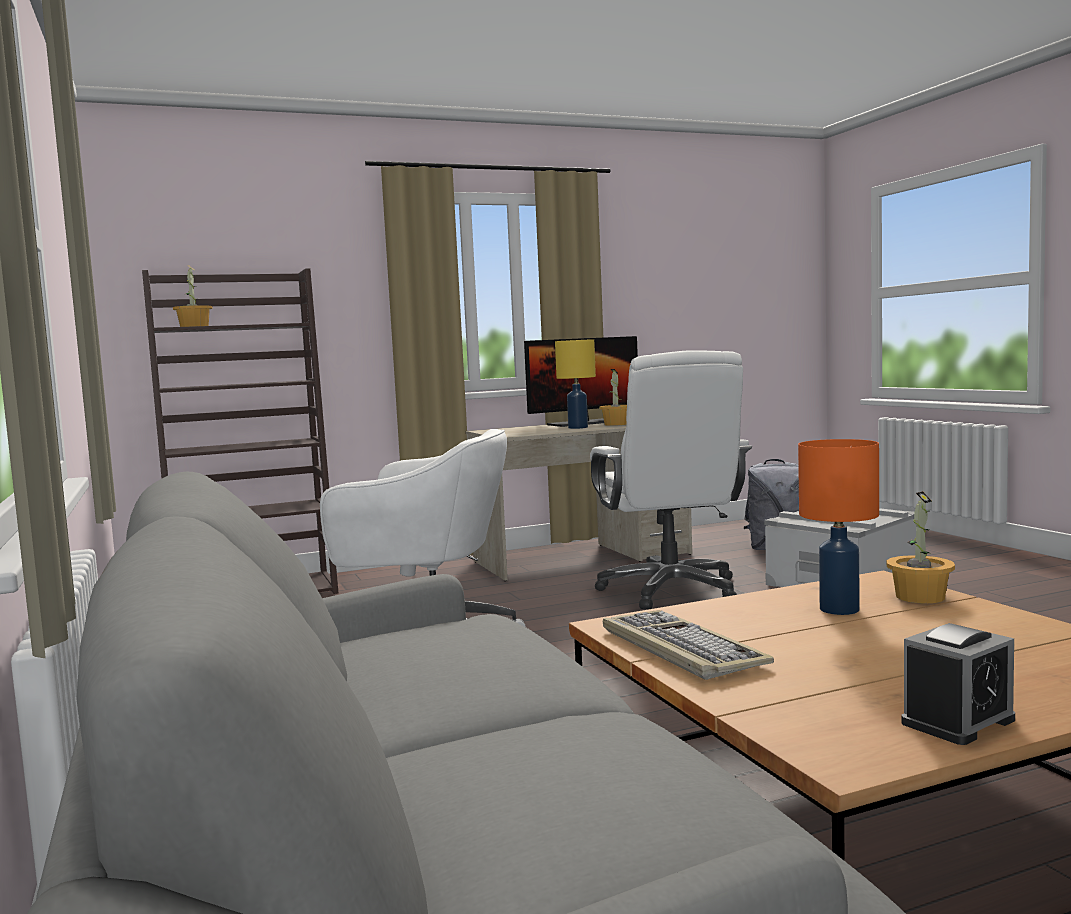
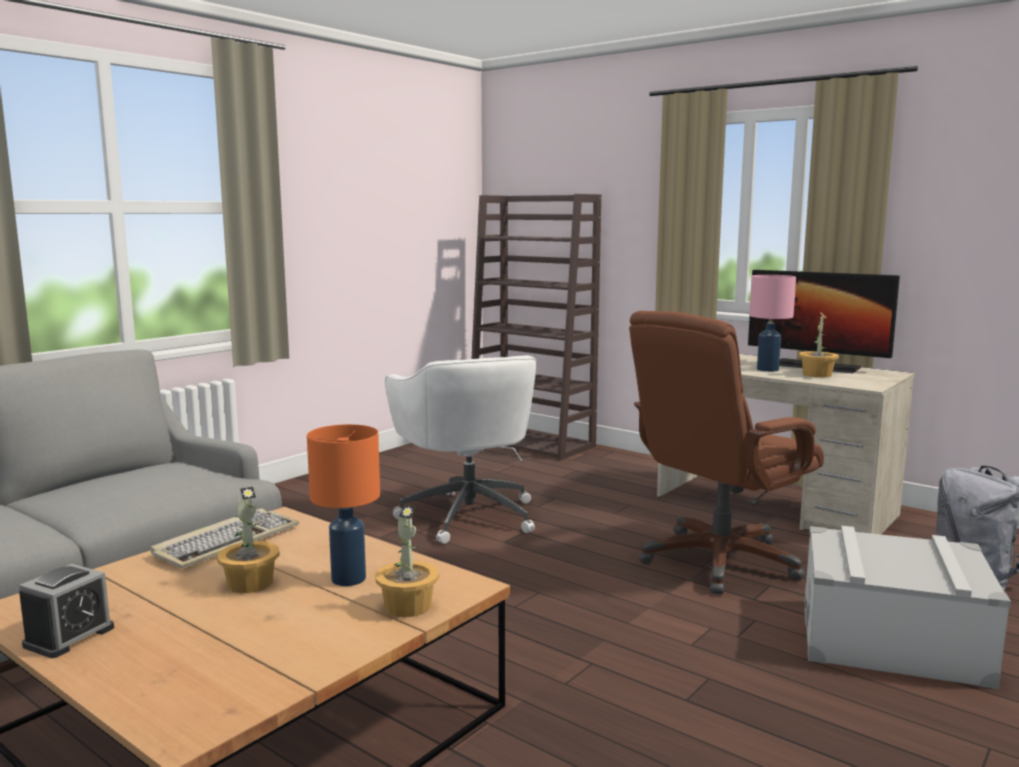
camera: 60 degrees right, 5 degrees up
(194, 327) = (519, 236): potted plant -> potted plant (250, 583)
(578, 427) = (768, 370): yellow table lamp -> pink table lamp
(671, 590) = (719, 561): white office chair -> brown office chair
(958, 721) = (69, 637): alarm clock -> alarm clock turned 90 degrees counterclockwise

